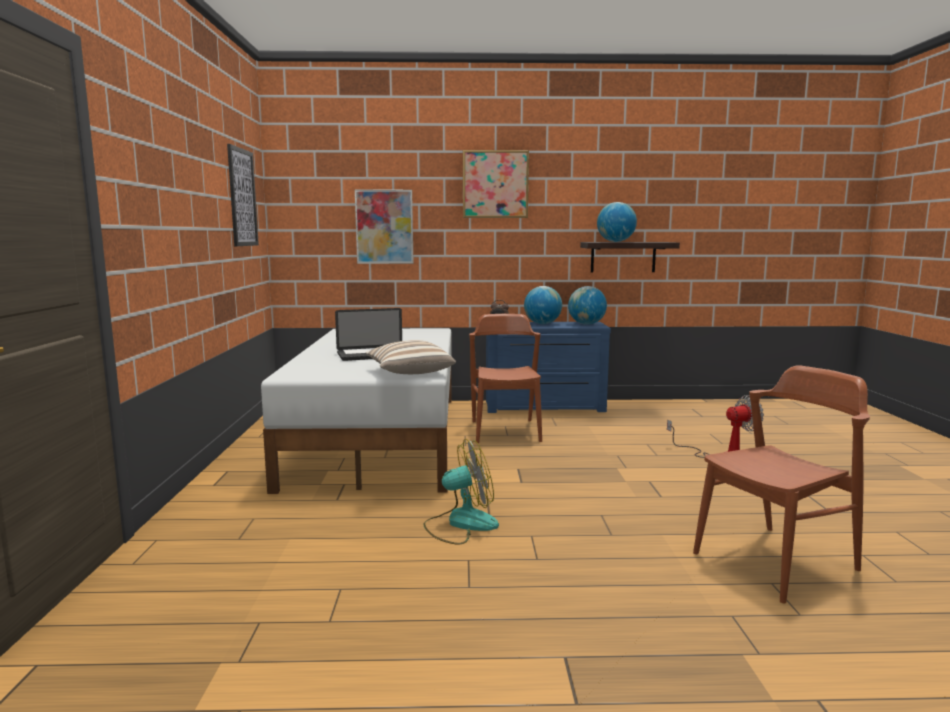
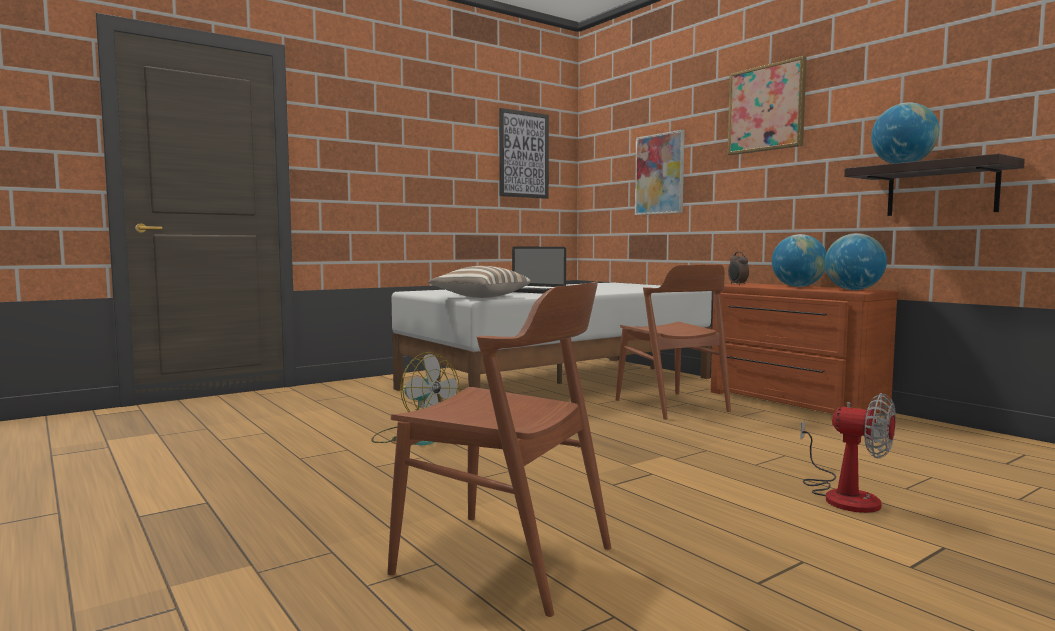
camera: 55 degrees right, 5 degrees down
(505, 431) = (671, 405): brown chair -> brown chair turned 105 degrees clockwise
(544, 407) = (792, 402): blue dresser -> brown dresser

